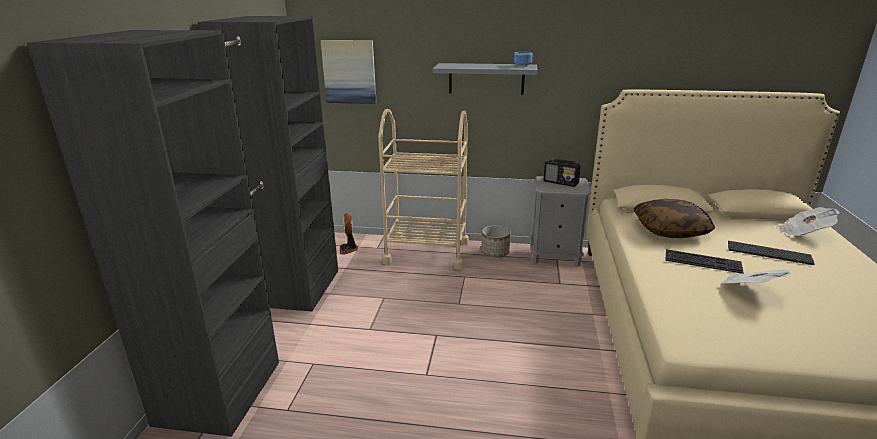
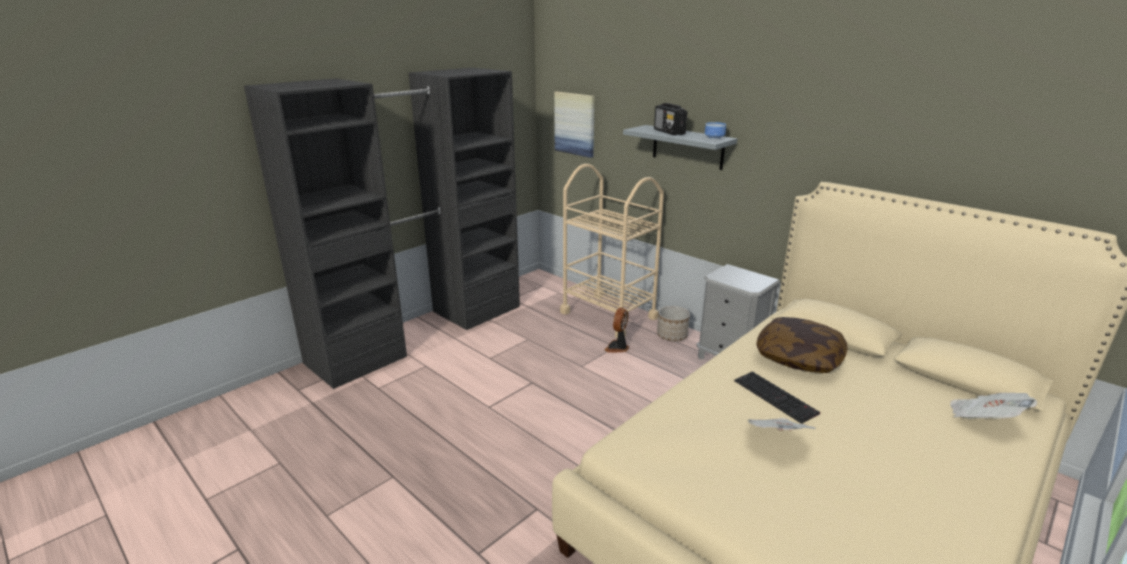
camera: 35 degrees right, 0 degrees up
(348, 249) = (548, 292): fan -> fan (617, 348)
(561, 182) = (741, 276): radio -> radio (669, 132)
(768, 253) = (879, 419): keyboard -> none

